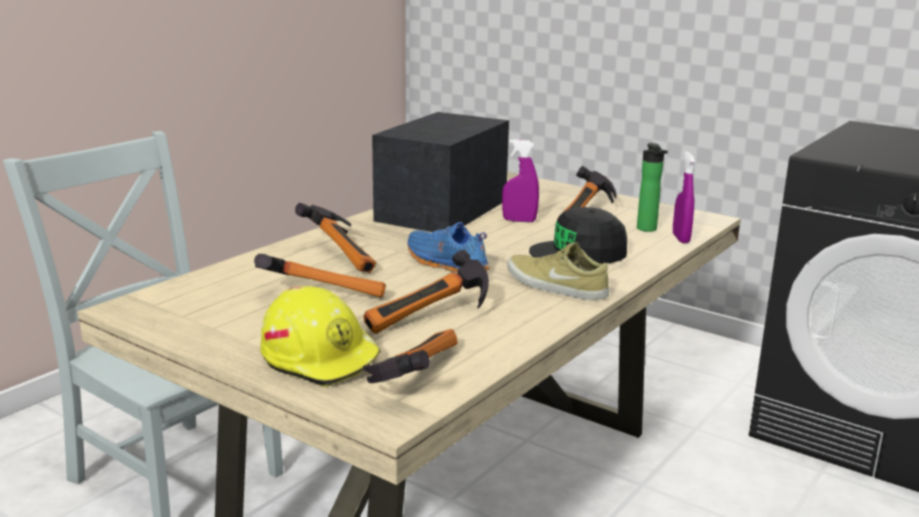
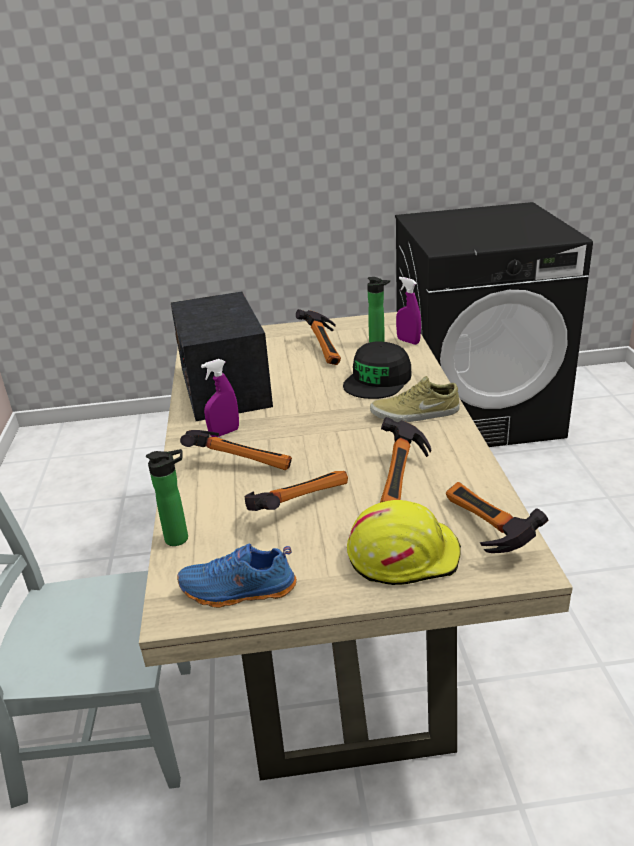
camera: 40 degrees left, 10 degrees up
(213, 276) = (180, 538): none -> bottle
(445, 264) = (320, 432): blue shoe -> blue shoe (238, 591)
(519, 220) = (293, 372): purple spray bottle -> purple spray bottle (224, 433)

